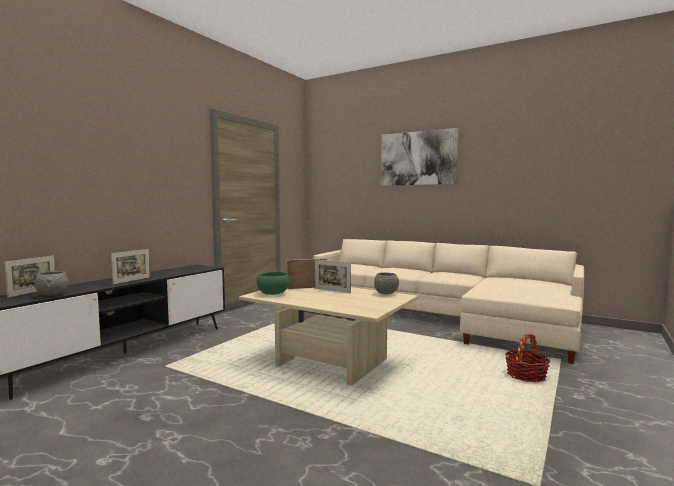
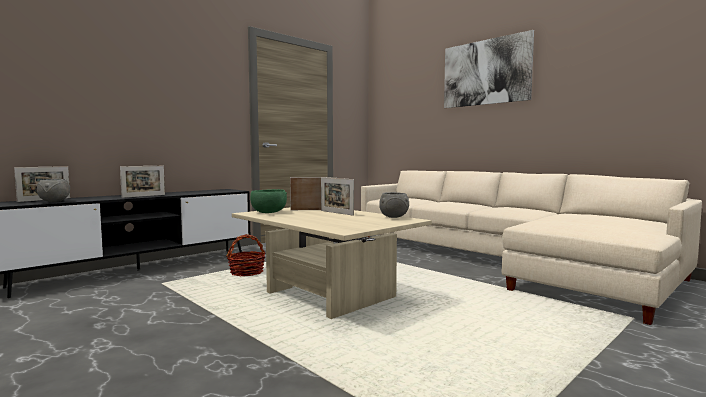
camera: 15 degrees right, 0 degrees up
(526, 375) = (567, 331): basket -> basket (247, 272)

